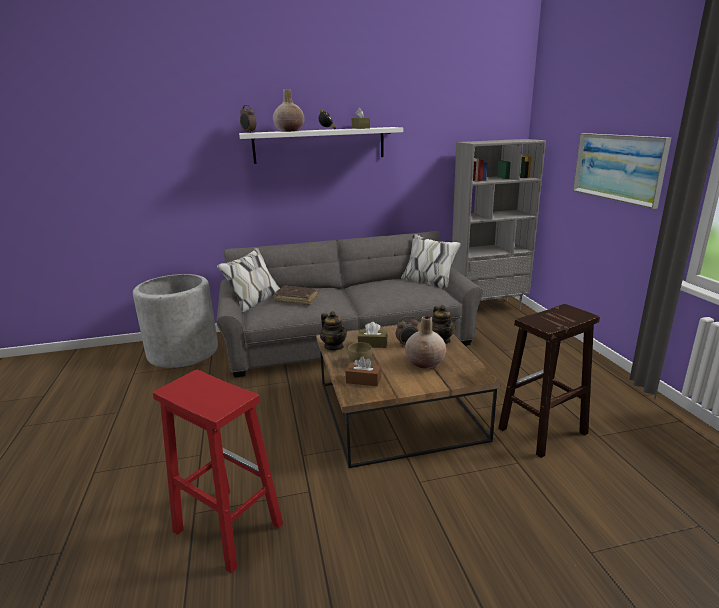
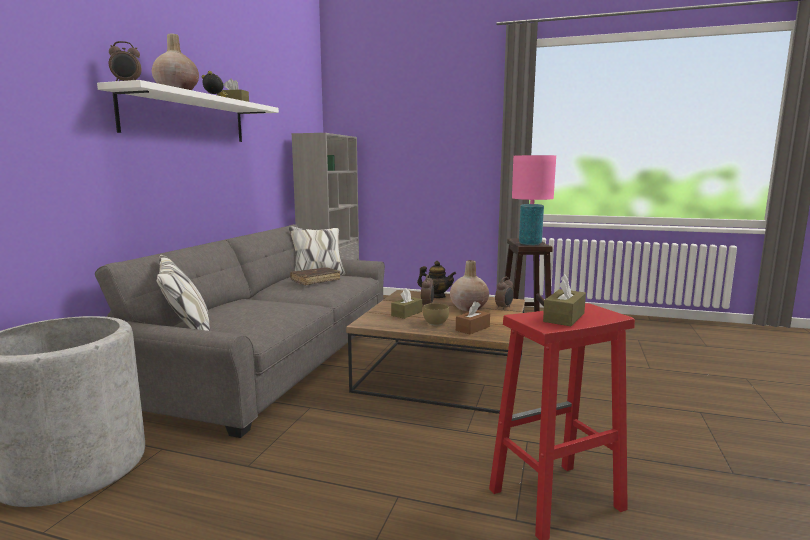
camera: 60 degrees left, 10 degrees down
(200, 391) = (564, 317): none -> brown tissue box
(296, 299) = (251, 310): brown book -> brown book (315, 280)
(334, 346) = (387, 325): teapot -> none
(448, 379) = (504, 308): none -> alarm clock
(541, 320) = (530, 244): none -> pink table lamp
(618, 167) = (441, 152): picture -> none

